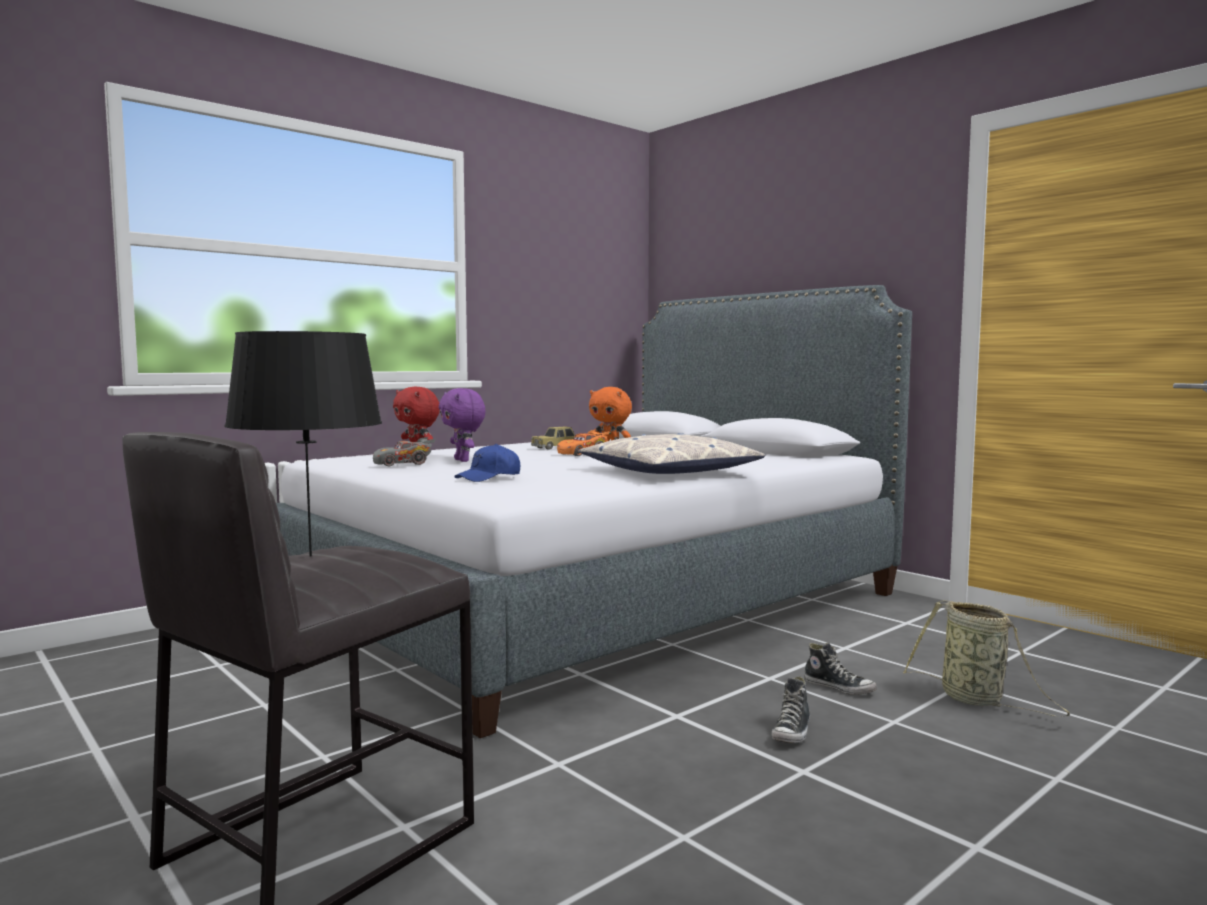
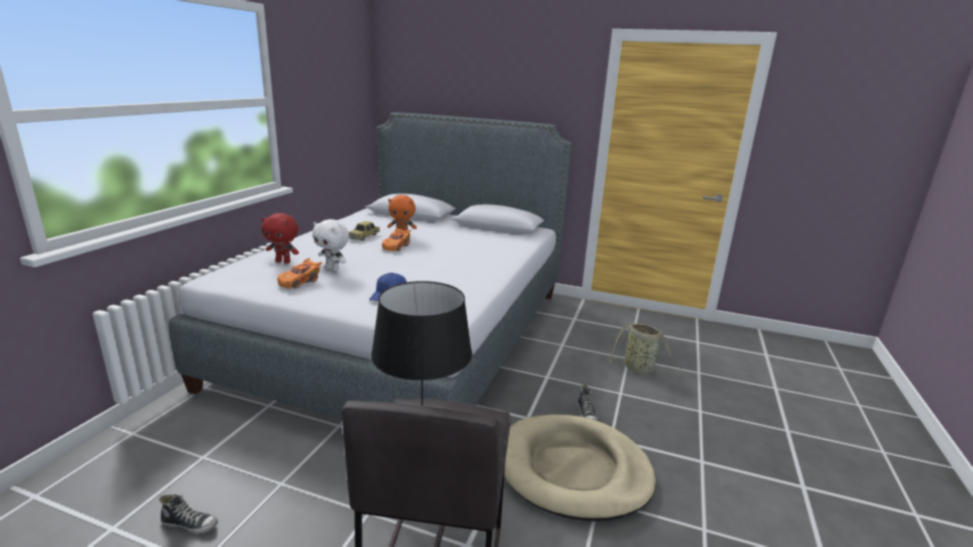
camera: 30 degrees left, 15 degrees up
(403, 464) = (300, 282): grey toy car -> orange toy car
(463, 460) = (333, 269): purple plush toy -> white plush toy
(669, 471) = (479, 266): pillow -> none
(682, 792) = (573, 470): none -> beige dog bed
(839, 687) = (582, 375): shoe -> shoe (190, 524)

